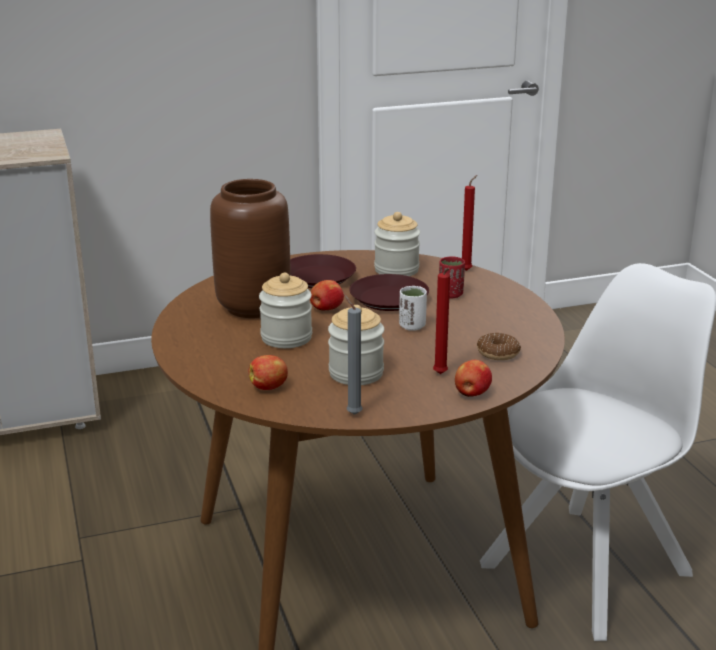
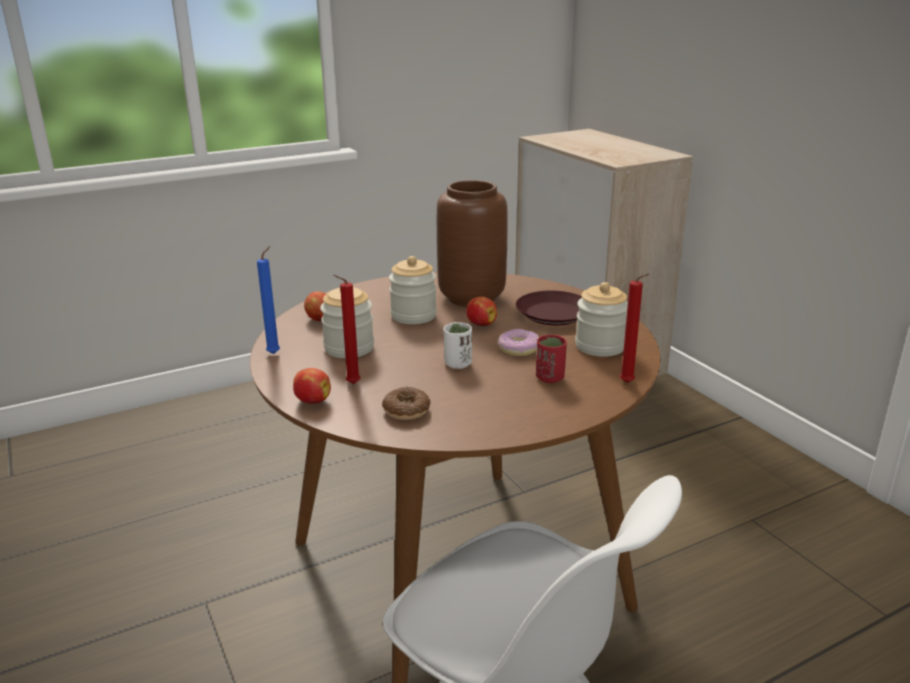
camera: 80 degrees right, 0 degrees up
(352, 413) = (275, 353): grey candle -> blue candle
(389, 299) = (518, 349): brown plate -> donut

